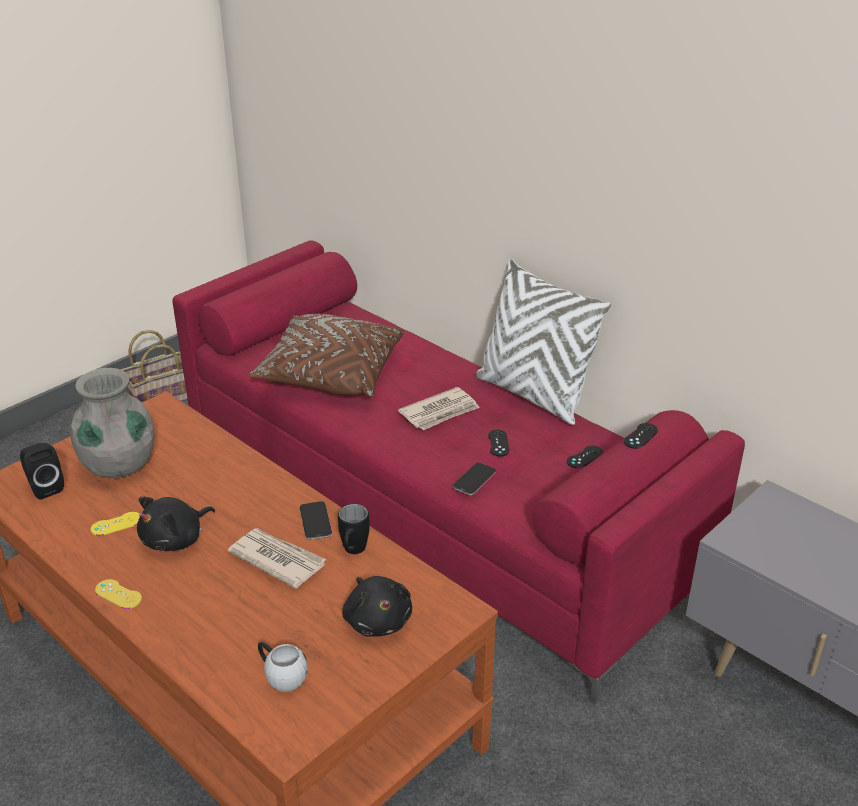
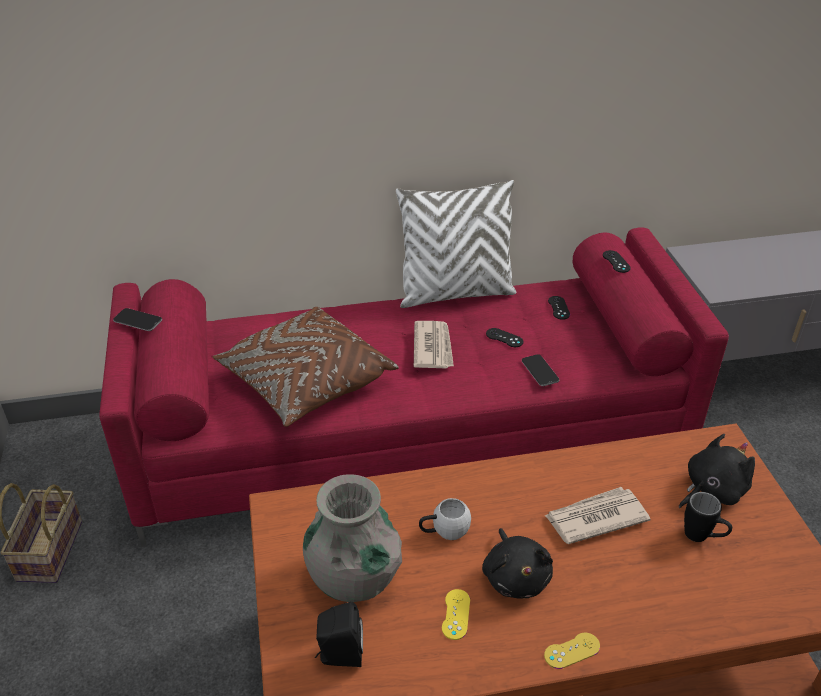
camera: 55 degrees left, 5 degrees up
(281, 676) = (750, 575): white mug -> white mug (444, 531)
(315, 521) = (559, 473): phone -> phone (138, 320)
(353, 552) = (617, 468): black mug -> black mug (702, 538)
(377, 620) = (711, 489): black plush toy -> black plush toy turned 45 degrees counterclockwise

